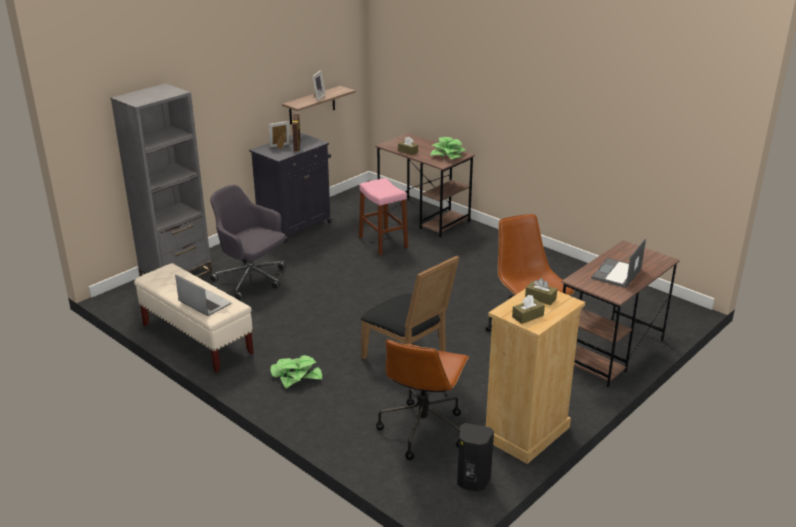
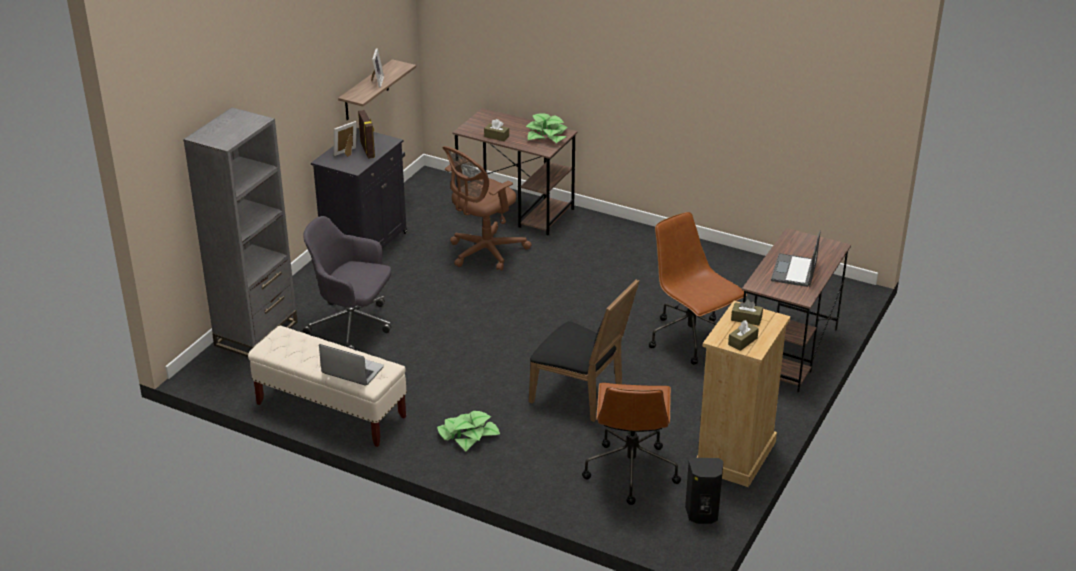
camera: 15 degrees left, 5 degrees up
(383, 242) = (484, 252): pink stool -> brown office chair

